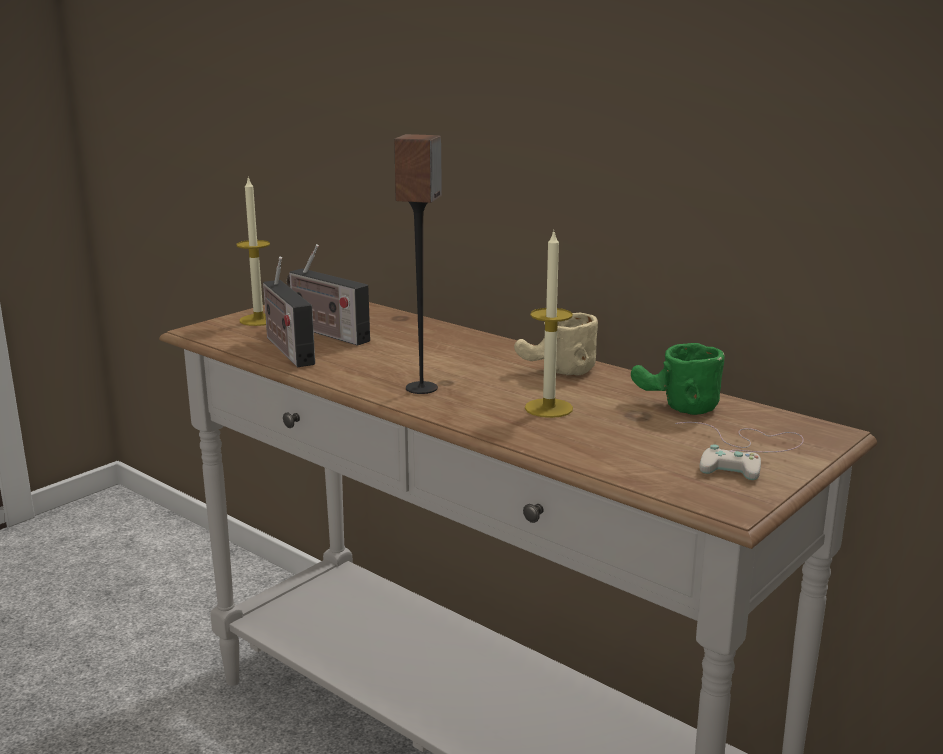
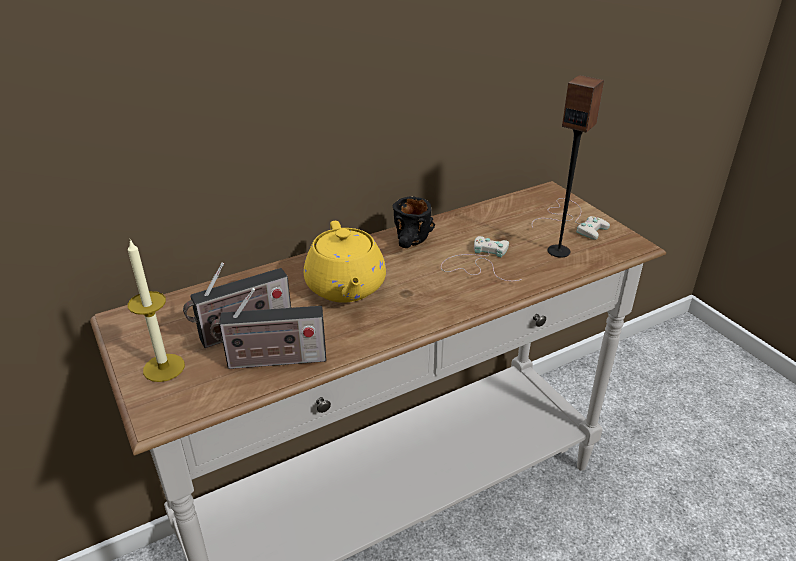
camera: 70 degrees left, 15 degrees up
(422, 388) = (414, 306): speaker -> speaker (559, 251)
(432, 356) = (346, 287): none -> yellow teapot
(548, 408) = (478, 263): candle -> white game controller
(556, 371) = (412, 244): beige mug -> black mug
(673, 406) = (494, 221): green mug -> none

